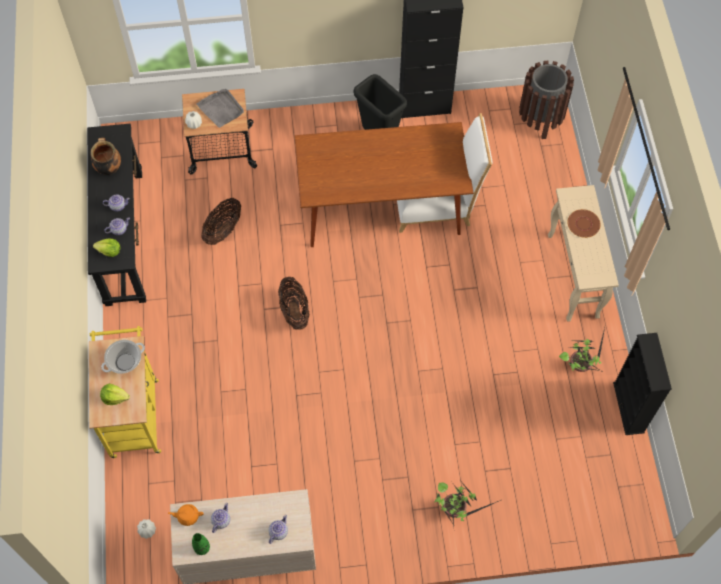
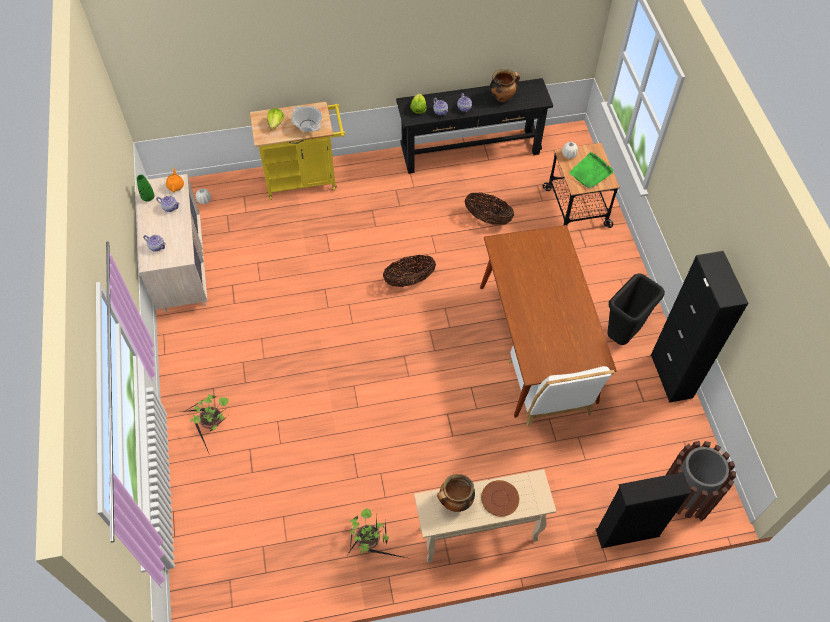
camera: 85 degrees right, 5 degrees down
(221, 109) = (590, 172): grey tray -> green tray
(586, 257) = (455, 501): none -> cooking pot
(628, 407) = (320, 593): black bookcase -> black bookcase (627, 533)

